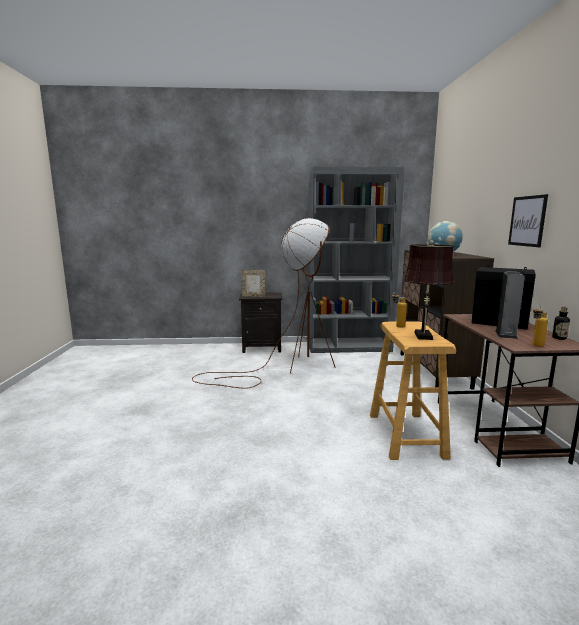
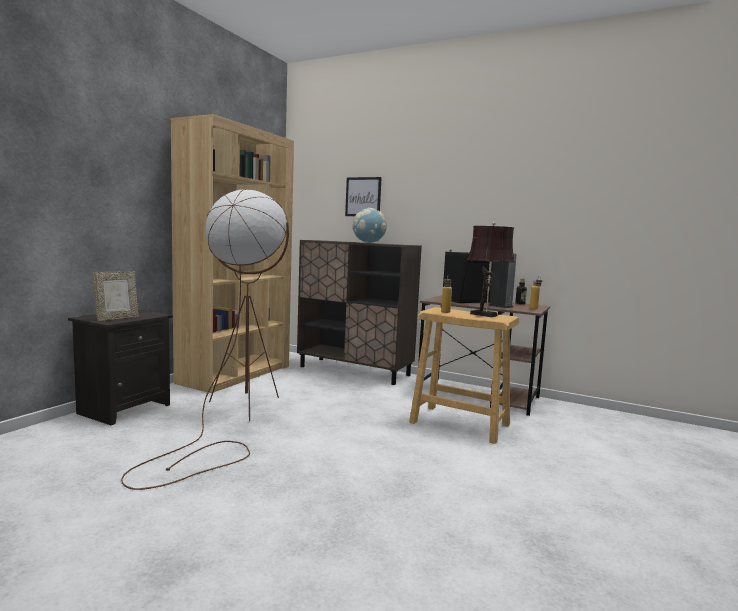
camera: 60 degrees left, 5 degrees down
(349, 347) = (236, 374): grey bookcase -> brown bookcase
(527, 221) = (458, 212): picture -> picture (363, 197)

